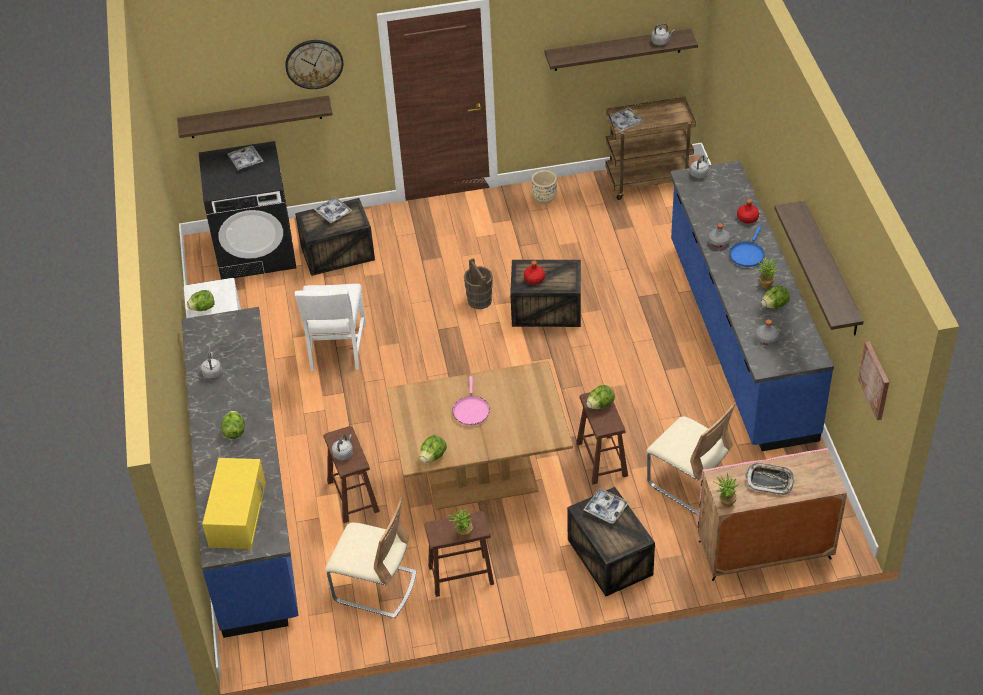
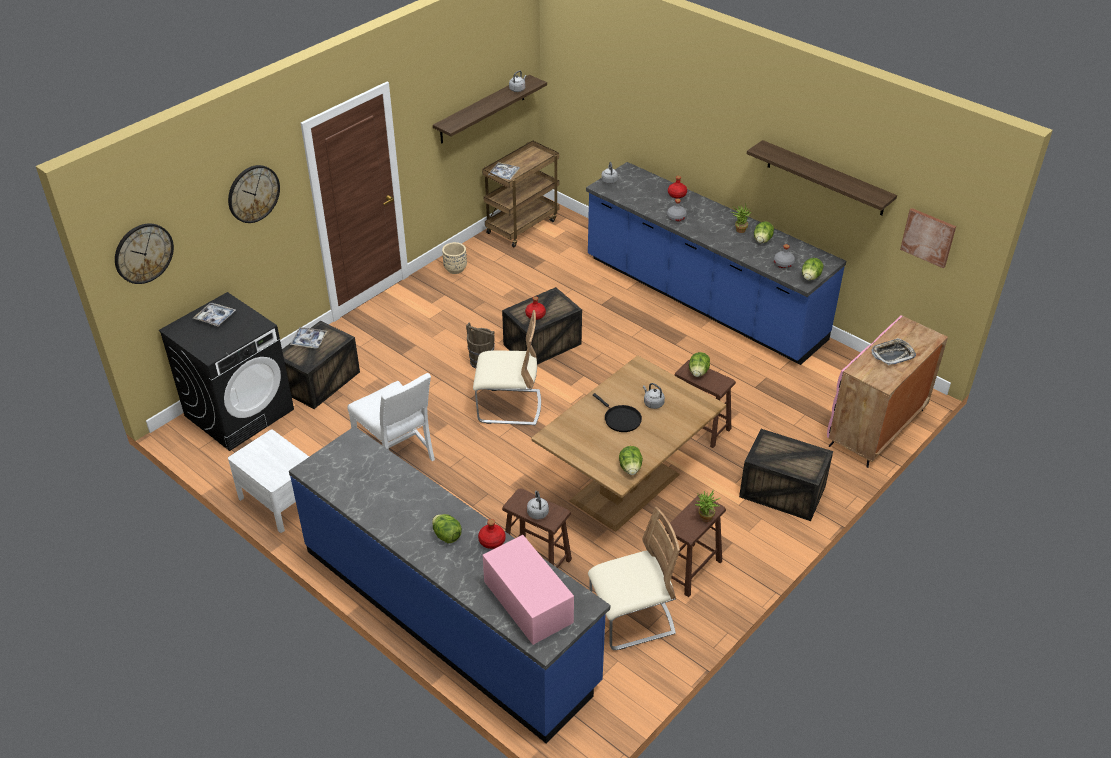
camera: 40 degrees left, 5 degrees down
(191, 85) = (143, 253): none -> wall clock
(203, 308) = (267, 467): lettuce -> lettuce (810, 277)
(212, 372) = (370, 499): grey kettle -> grey kettle (652, 403)
(237, 513) = (526, 600): yellow microwave -> pink microwave
(255, 117) = (206, 271): shelf -> none
(260, 453) = (492, 540): none -> red bottle
(471, 410) = (620, 419): pink frying pan -> black frying pan
(606, 509) = (773, 447): tray -> none
(689, 482) = (777, 410): beige chair -> beige chair (509, 407)
(725, 502) = (882, 383): potted plant -> none
(747, 254) = (705, 217): blue frying pan -> none

